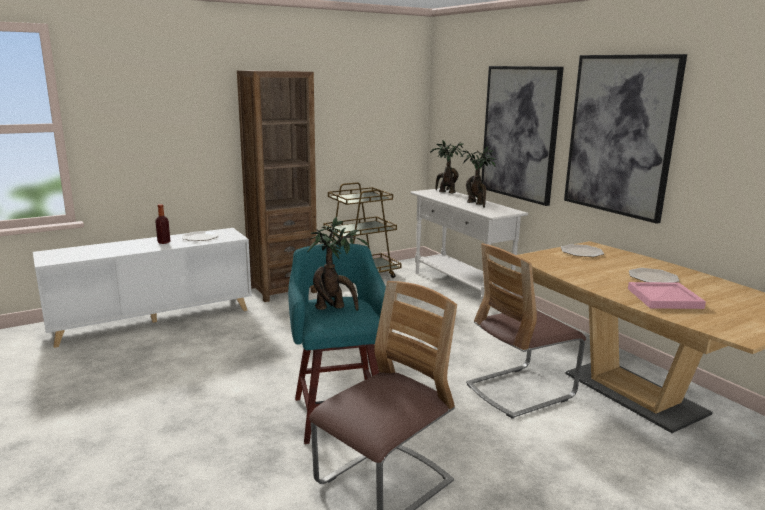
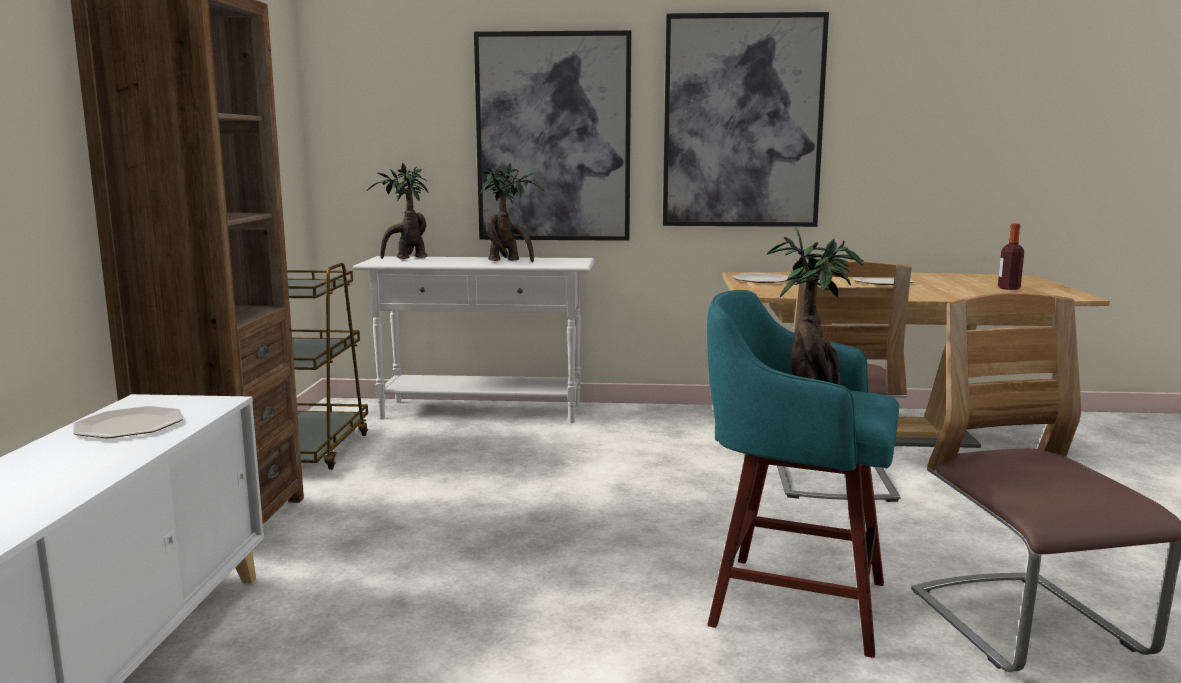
camera: 55 degrees left, 5 degrees down
(164, 242) = (71, 459): bottle -> bottle (1008, 288)
(663, 298) = (951, 291): pink tray -> none

